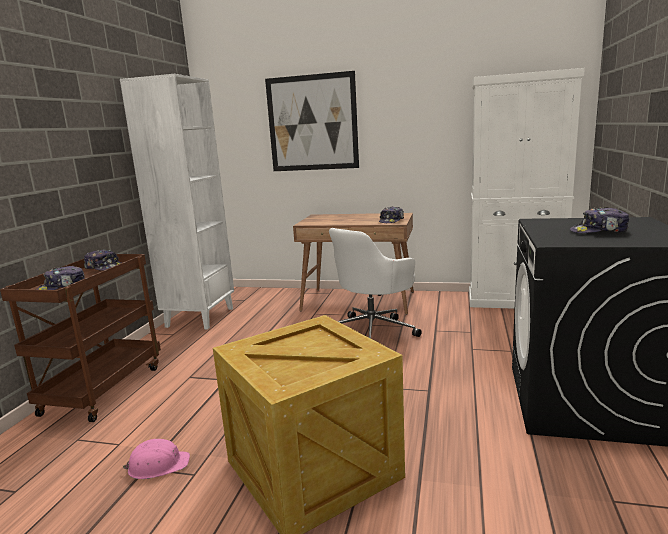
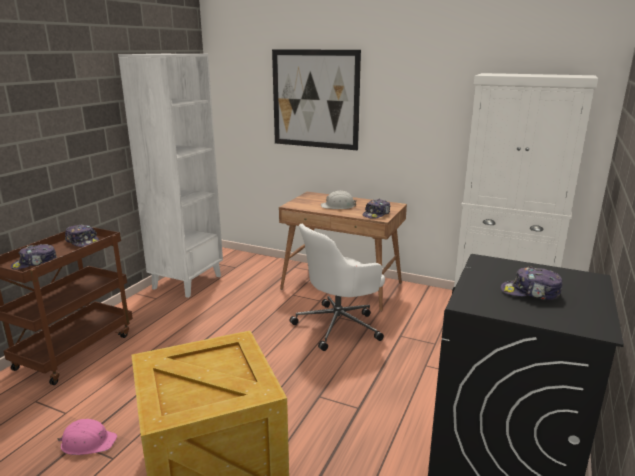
camera: 10 degrees right, 5 degrees up
(350, 219) = (338, 206): none -> white hard hat

